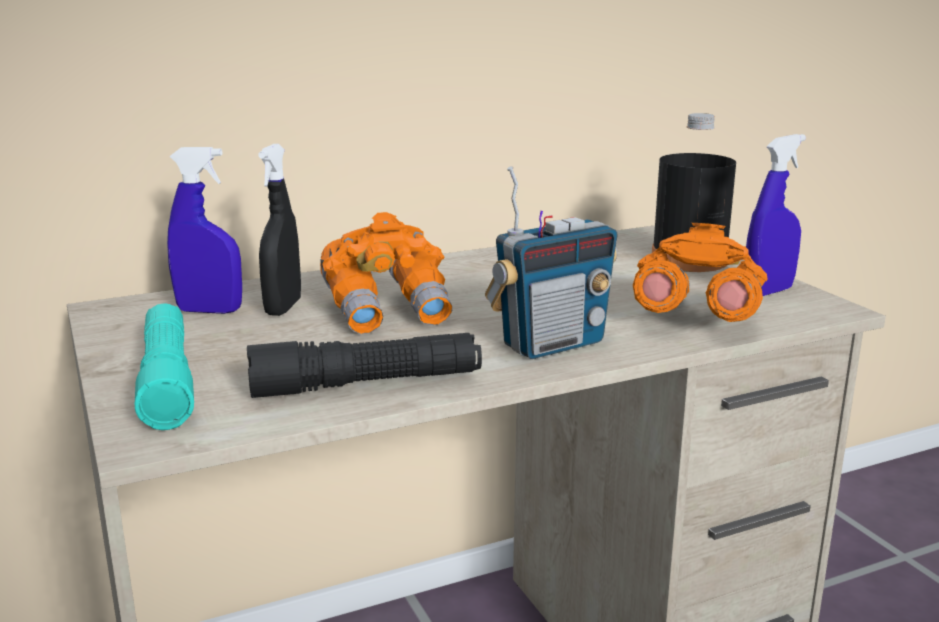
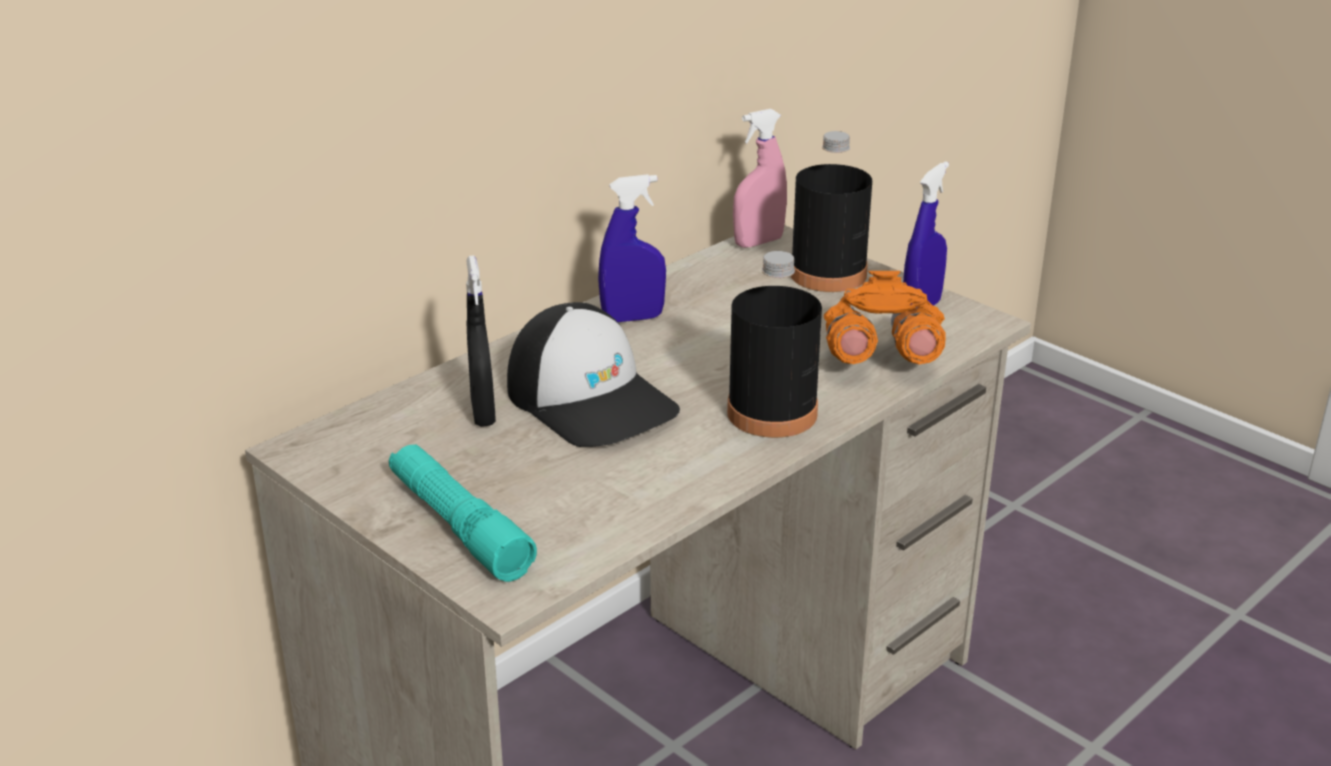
camera: 20 degrees left, 10 degrees up
(209, 311) = (411, 431): blue spray bottle -> blue spray bottle (632, 318)
(366, 385) = (645, 494): black flashlight -> none
(388, 311) = (592, 399): orange binoculars -> cap
(552, 344) = (772, 413): radio -> black bottle
(638, 235) = (758, 242): none -> pink spray bottle

